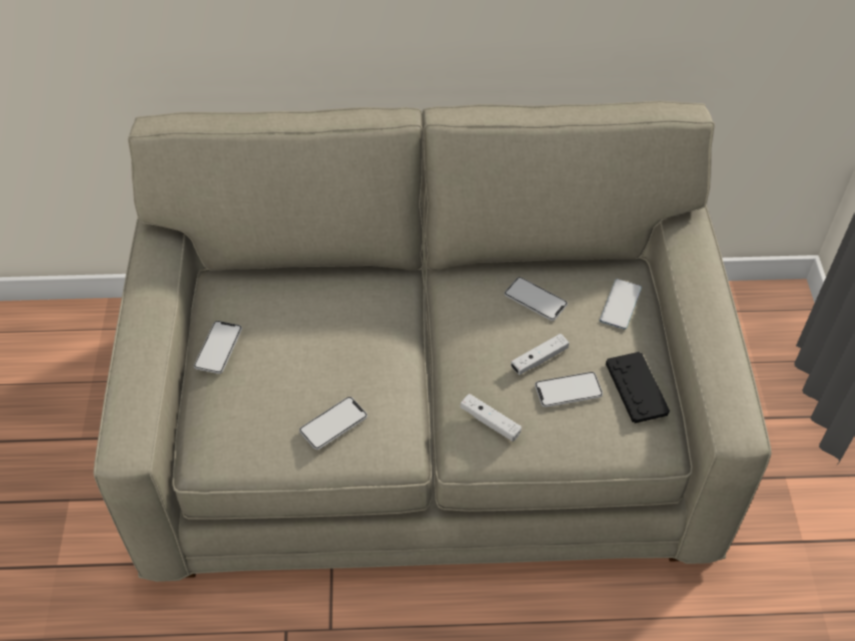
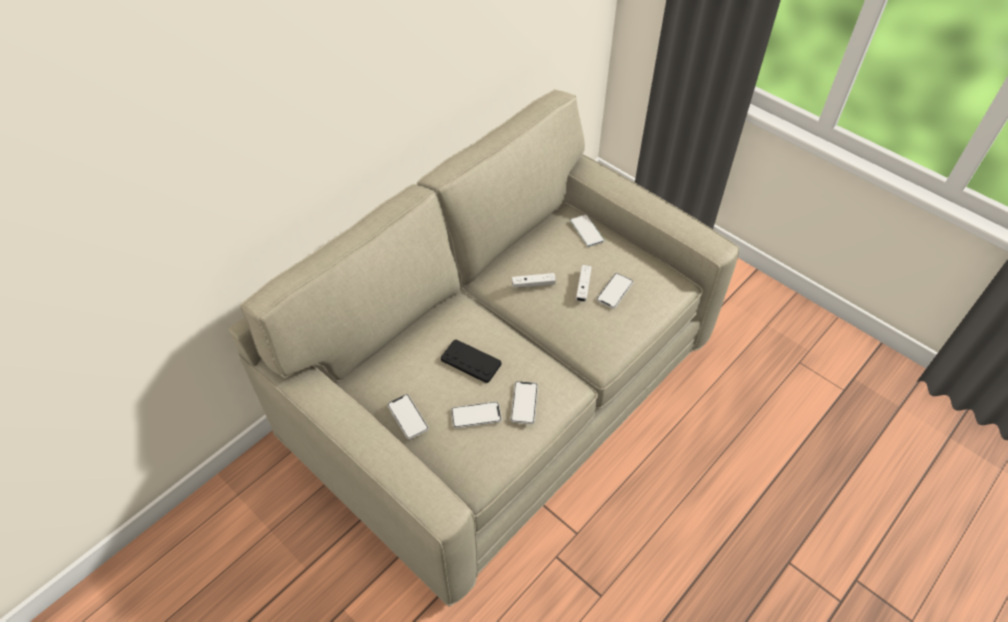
camera: 45 degrees left, 0 degrees up
(490, 422) = (598, 336): white game controller -> white game controller (533, 284)
(535, 300) = (545, 258): phone -> phone (476, 415)
(636, 388) = (642, 266): black game controller -> black game controller (471, 362)

